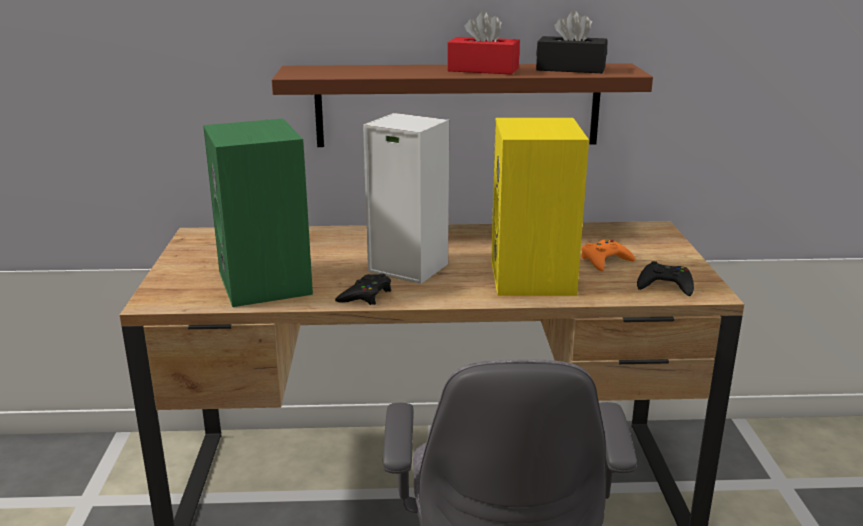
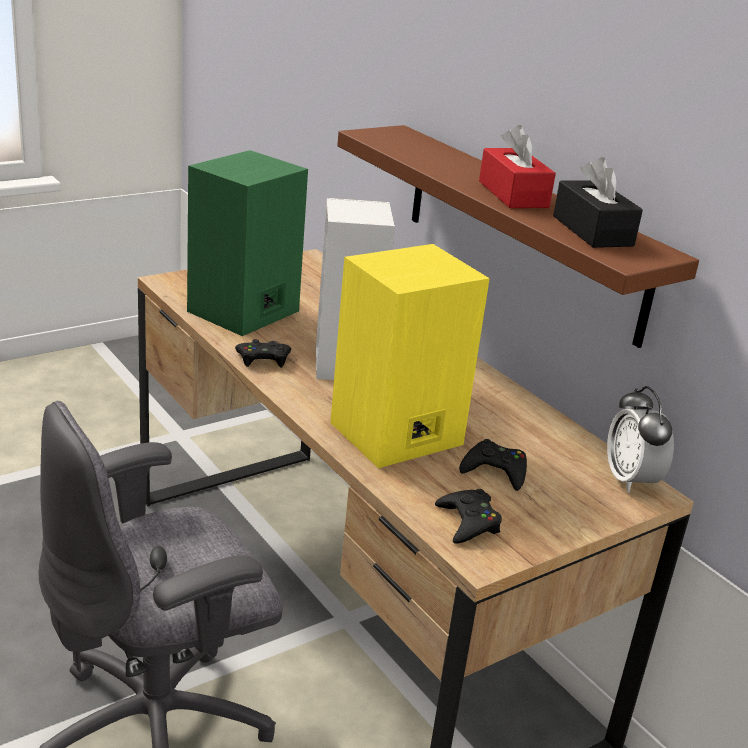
camera: 55 degrees right, 5 degrees up
(605, 260) = (495, 471): orange game controller -> black game controller
(638, 228) = (631, 480): none -> alarm clock

